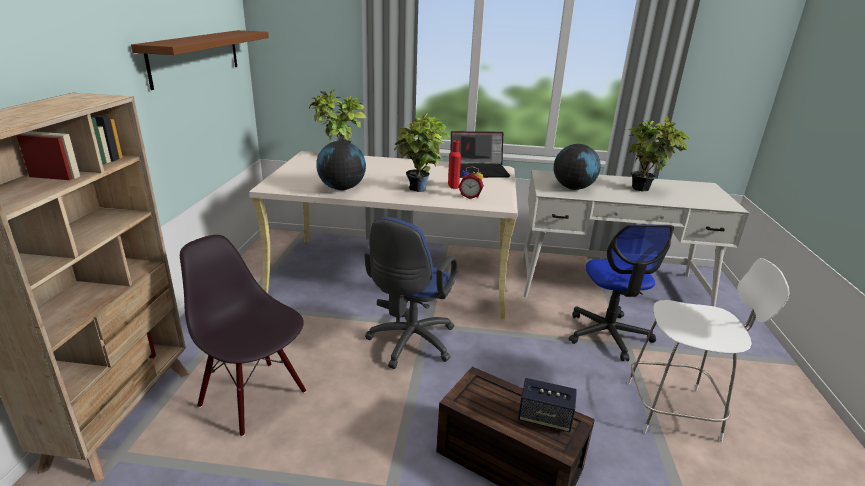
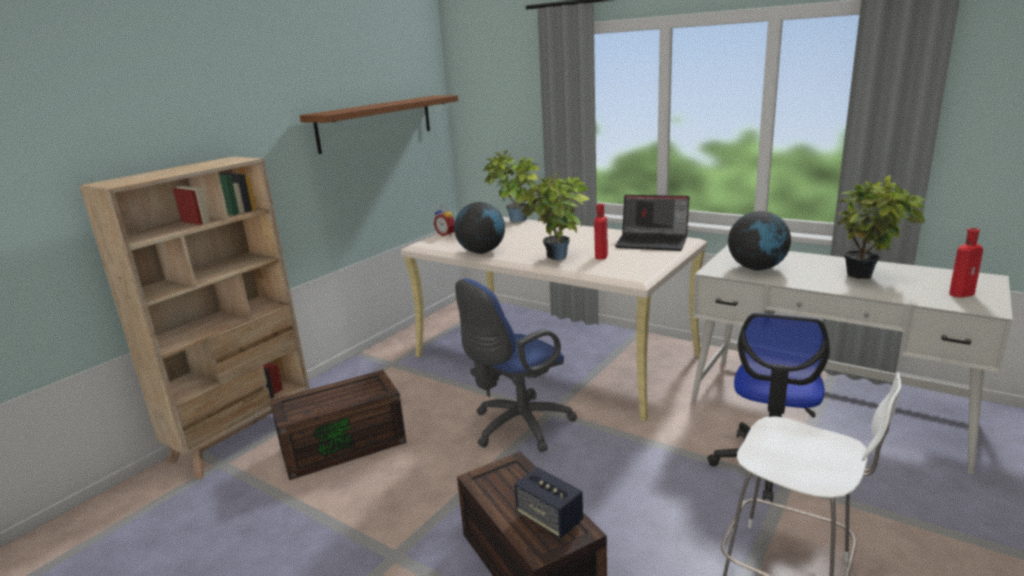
camera: 30 degrees right, 5 degrees down
(254, 397) = (344, 444): black chair -> brown storage box
(470, 196) = (606, 268): alarm clock -> alarm clock (447, 234)
(707, 197) = (962, 293): none -> red bottle

